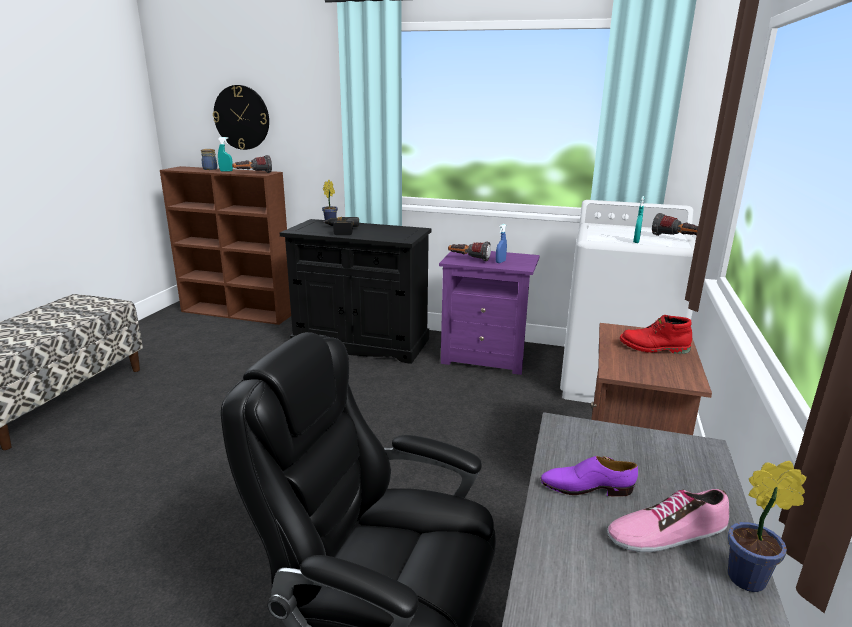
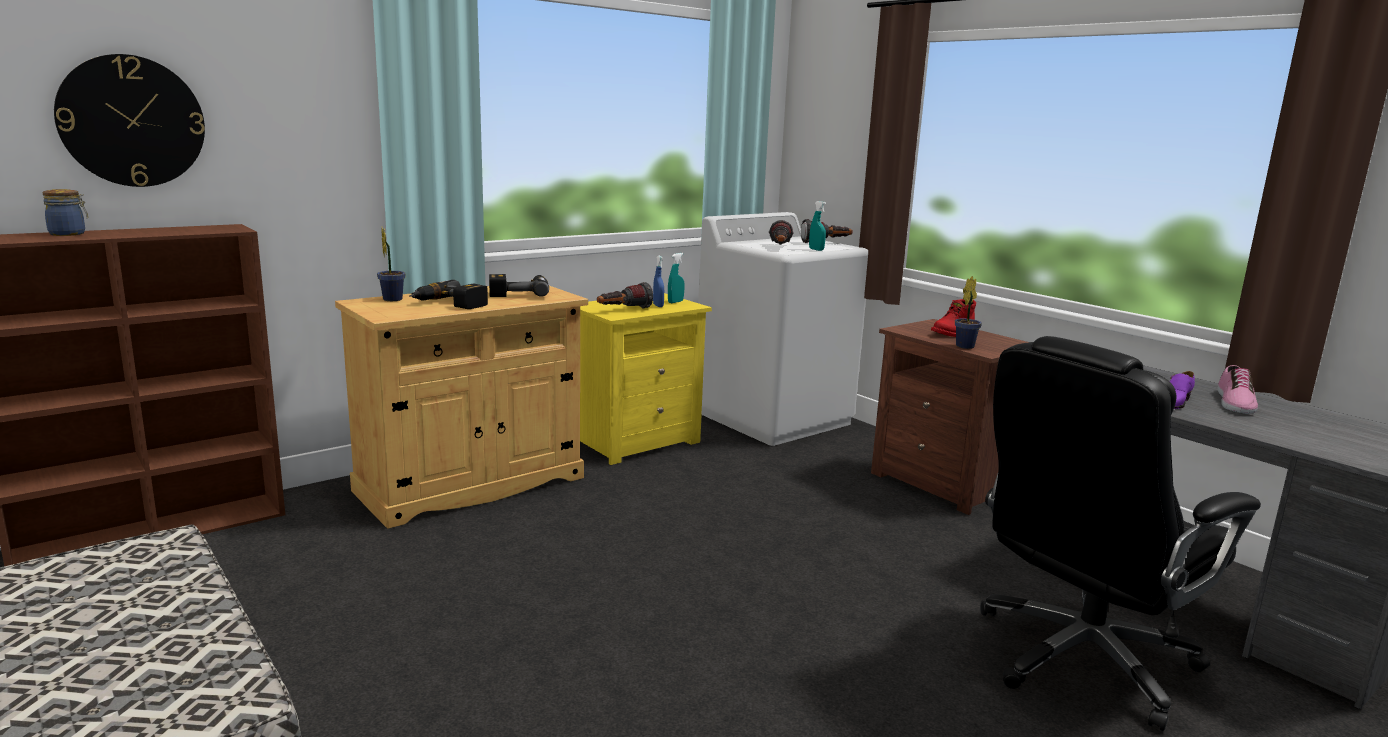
camera: 55 degrees left, 5 degrees down
(226, 171) = (129, 233): turquoise spray bottle -> turquoise spray bottle (675, 302)
(253, 173) = (210, 231): flashlight -> flashlight (780, 247)
(361, 343) = (471, 484): black cabinet -> beige cabinet
(392, 232) = (519, 293): none -> power drill
(486, 357) = (636, 441): purple nightstand -> yellow nightstand
(751, 579) = (1284, 402): potted plant -> potted plant (966, 346)

